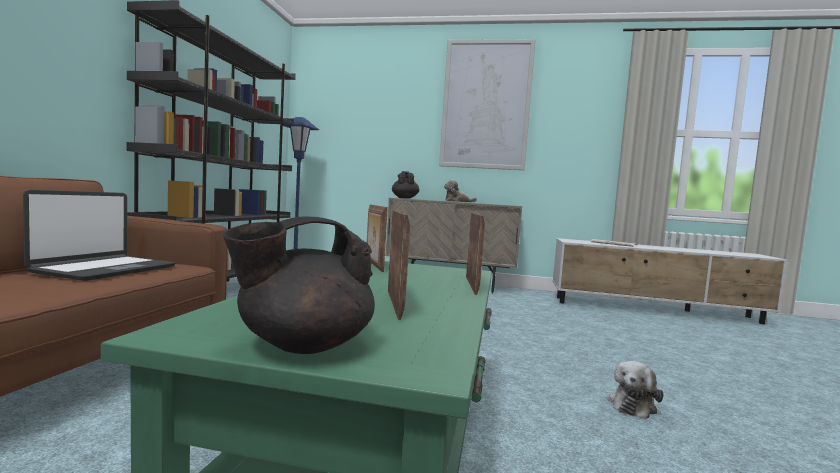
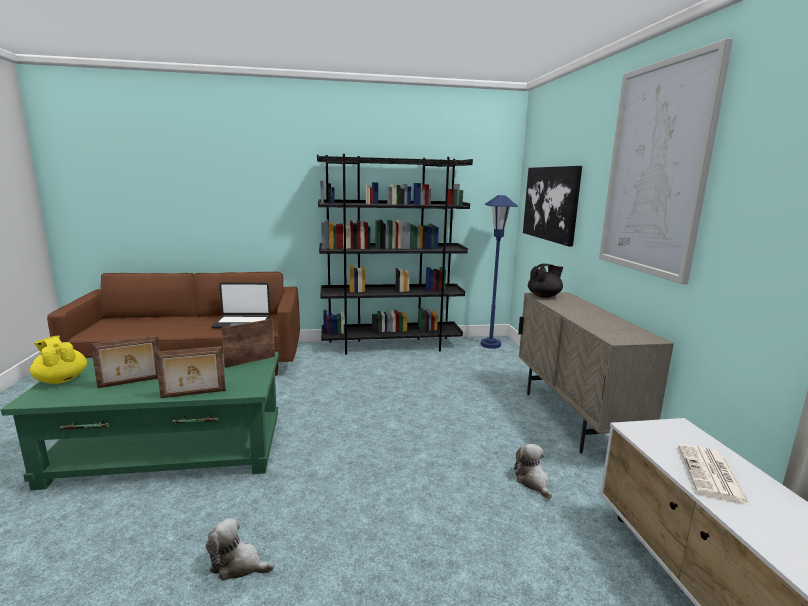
camera: 70 degrees right, 10 degrees up
(303, 345) = (61, 380): black teapot -> yellow teapot
(354, 129) = (550, 203): none -> picture
(457, 201) = (579, 314): plush toy -> plush toy (533, 482)

